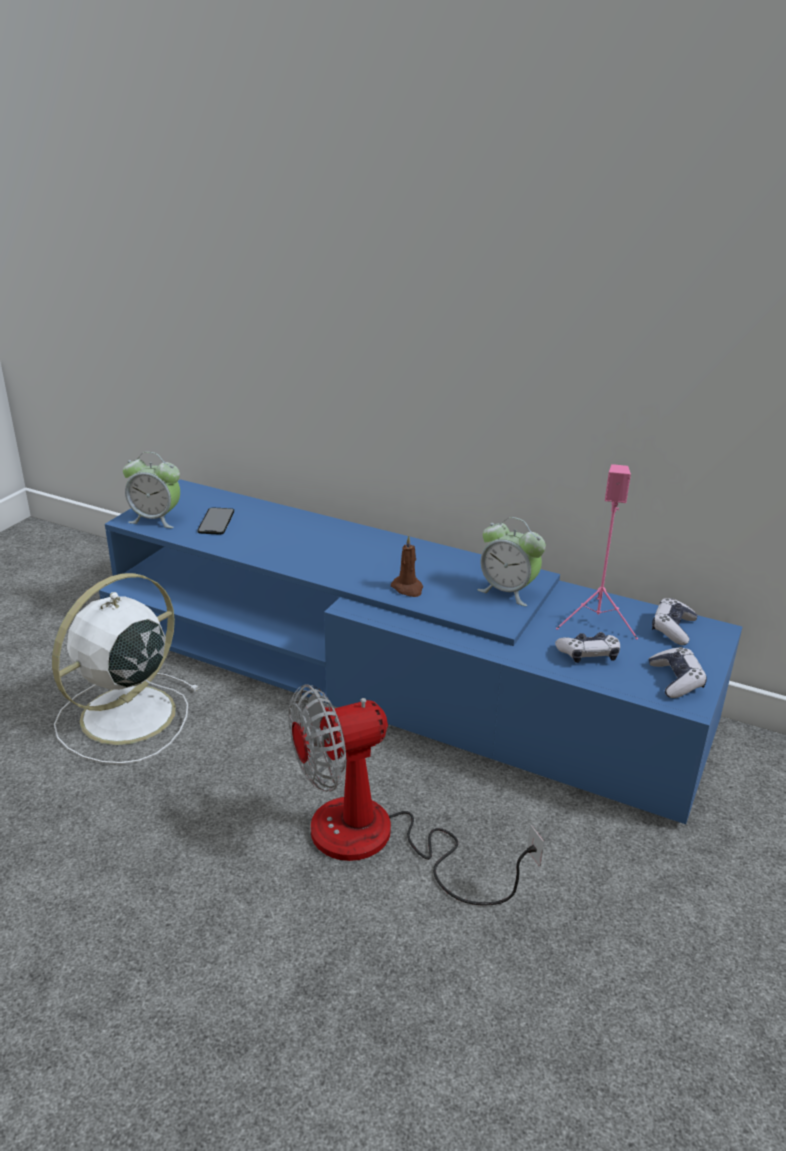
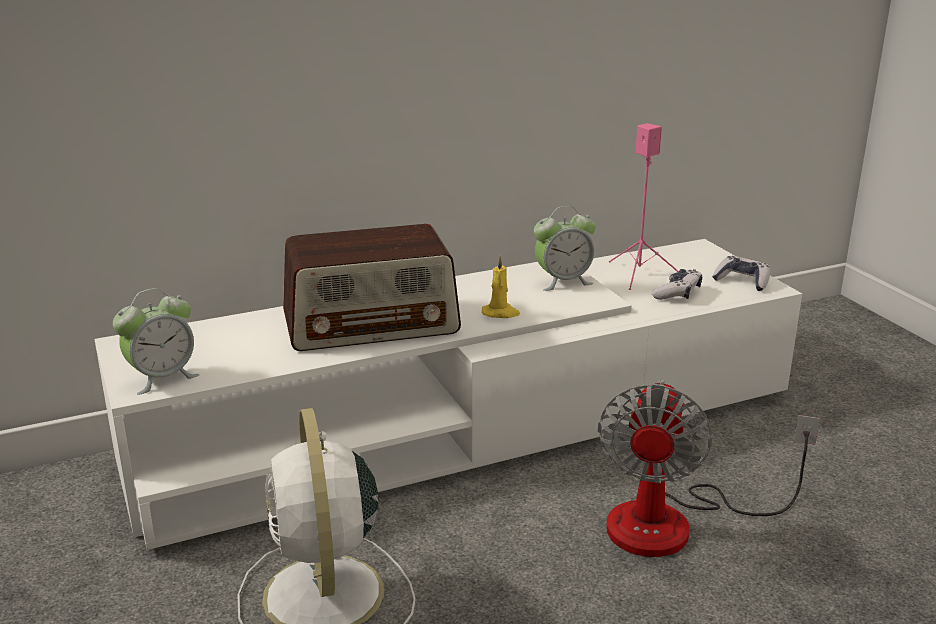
camera: 50 degrees left, 5 degrees down
(216, 521) = (229, 350): phone -> none
(318, 549) = (372, 323): none -> radio
(391, 675) = (467, 424): blue tv stand -> white tv stand
(408, 588) = (501, 313): brown candle -> yellow candle
(672, 629) = (680, 257): game controller -> none

